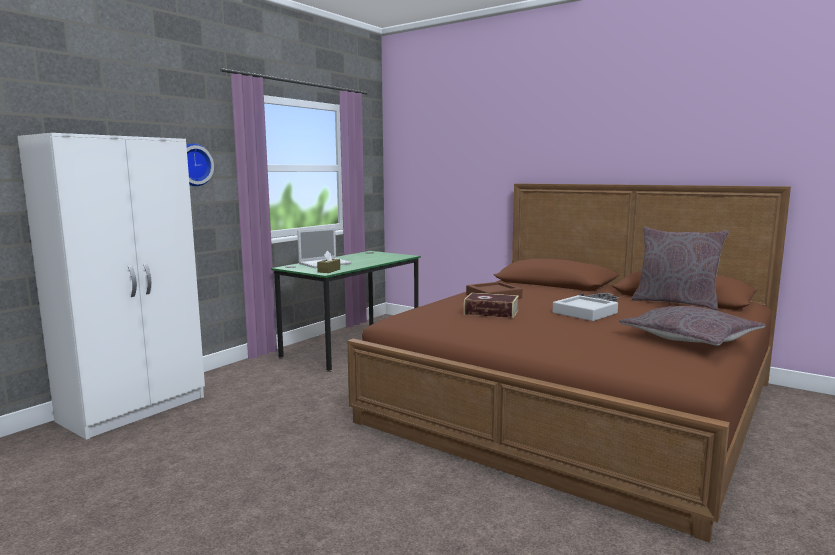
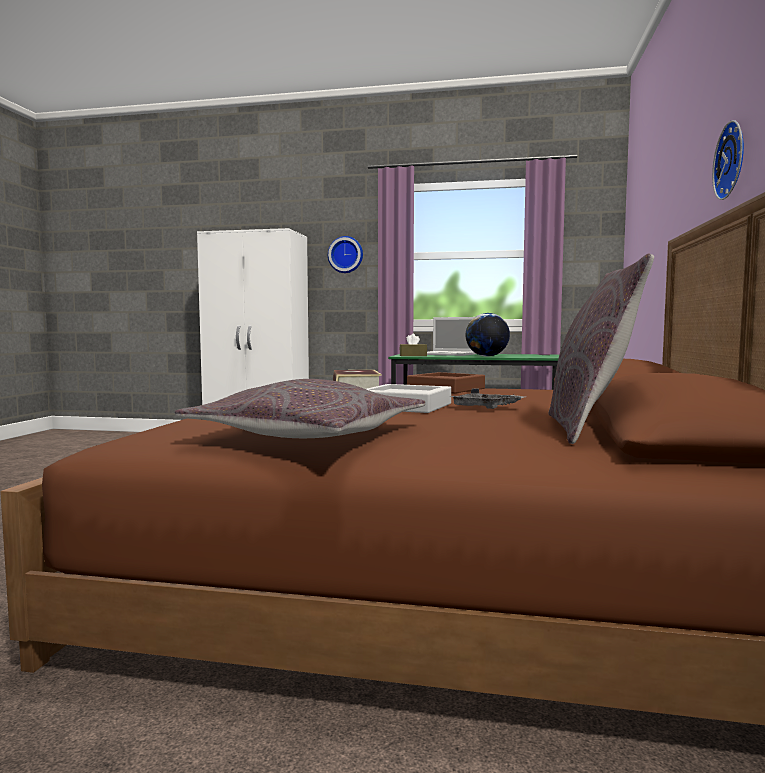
camera: 65 degrees right, 5 degrees down
(372, 262) = (487, 356): none -> globe
(591, 155) = (733, 160): none -> wall clock

